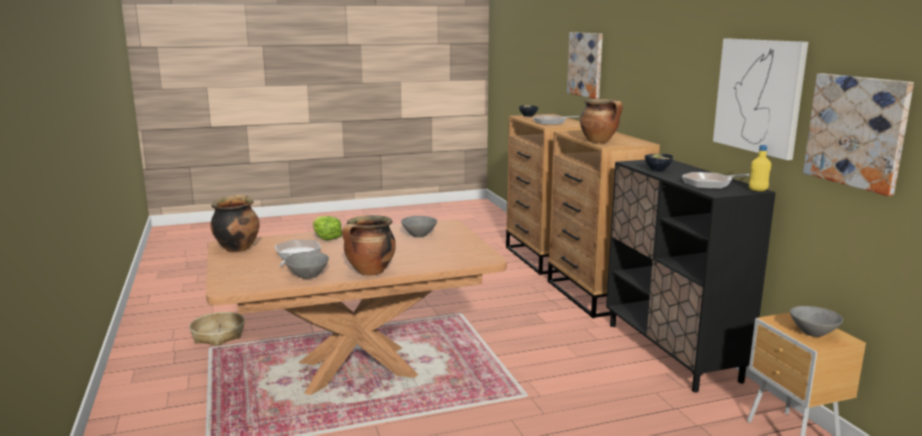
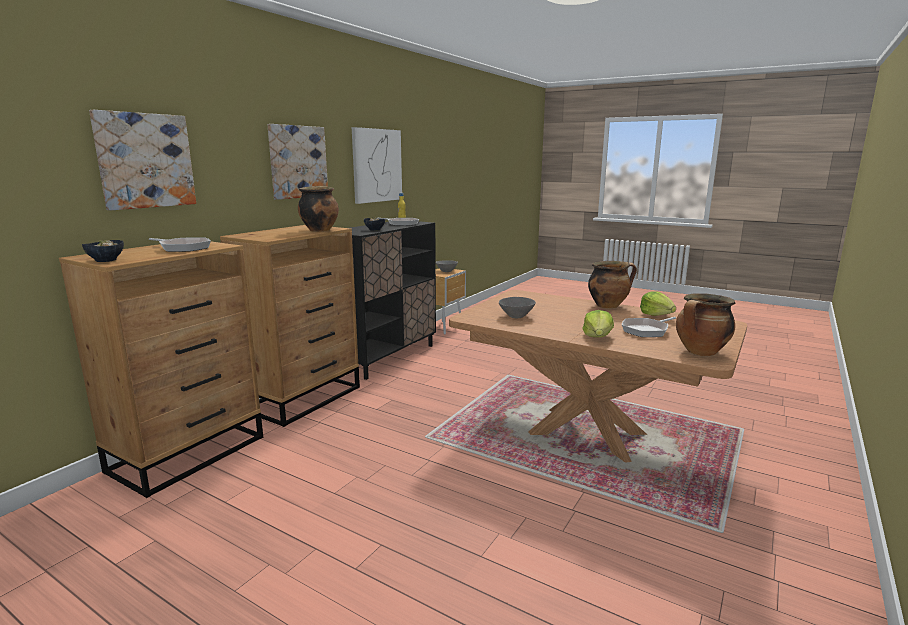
camera: 130 degrees left, 0 degrees up
(218, 335) = (704, 551): basket -> none
(308, 276) = (656, 315): grey bowl -> lettuce
(856, 131) = (421, 175): picture -> picture (297, 162)

